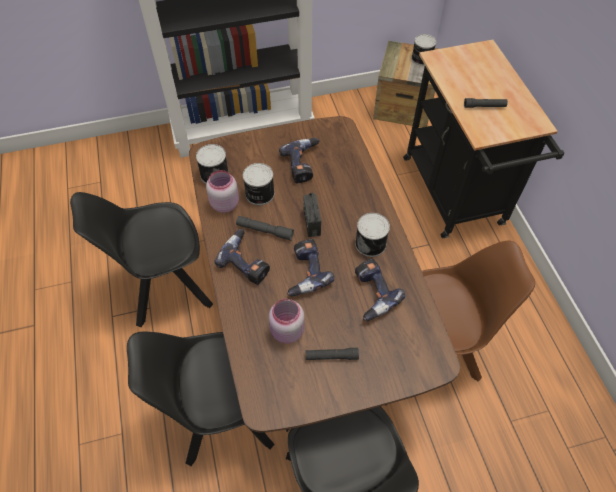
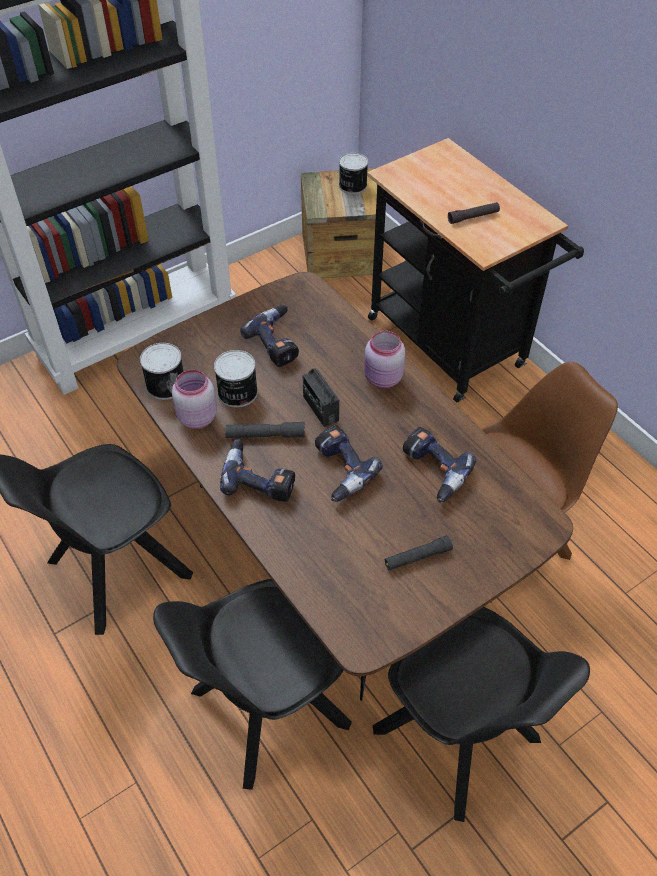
camera: 20 degrees left, 5 degrees down
(286, 332) = (349, 546): pink jar -> pink jar (382, 379)
(371, 243) = (405, 412): can -> none

